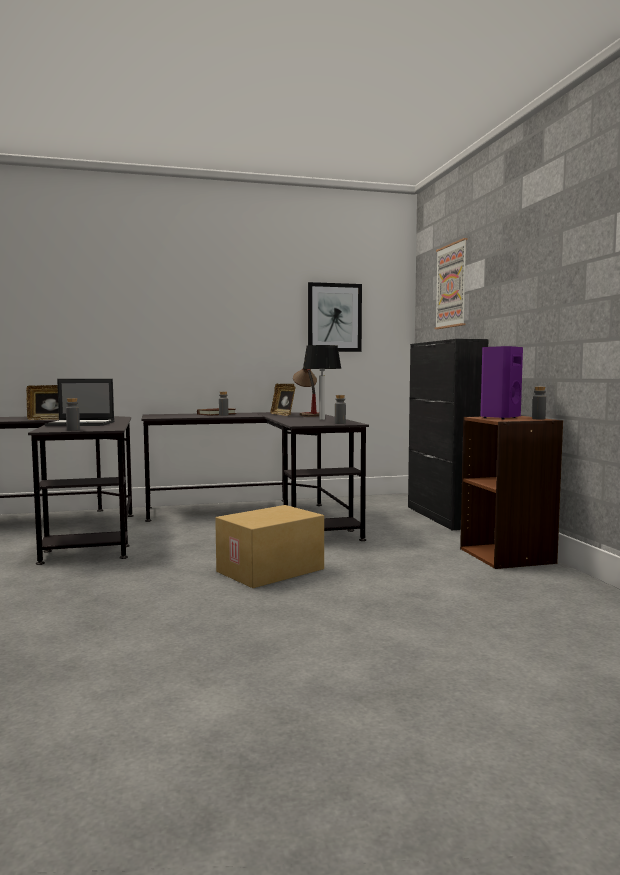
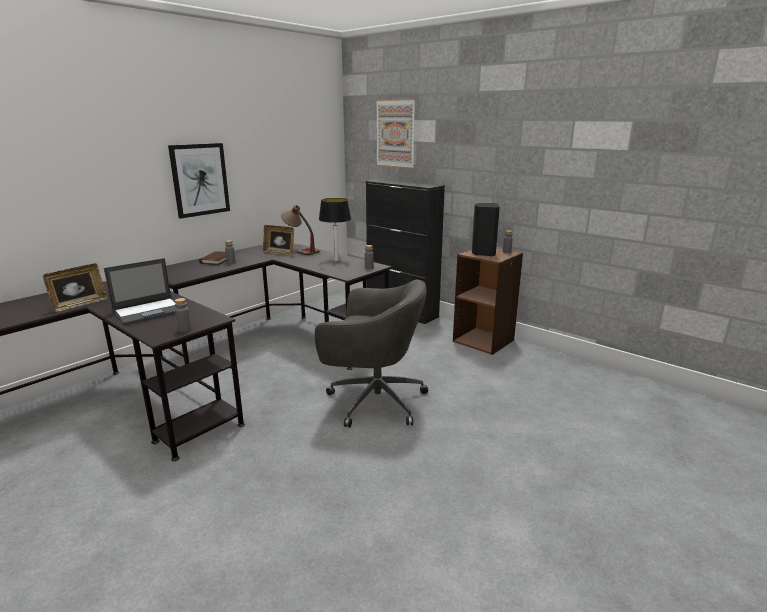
camera: 35 degrees left, 15 degrees up
(270, 571) = (373, 400): cardboard box -> grey office chair
(334, 317) = (290, 155): picture -> picture (200, 180)
(499, 418) = (483, 253): purple speaker -> black speaker

